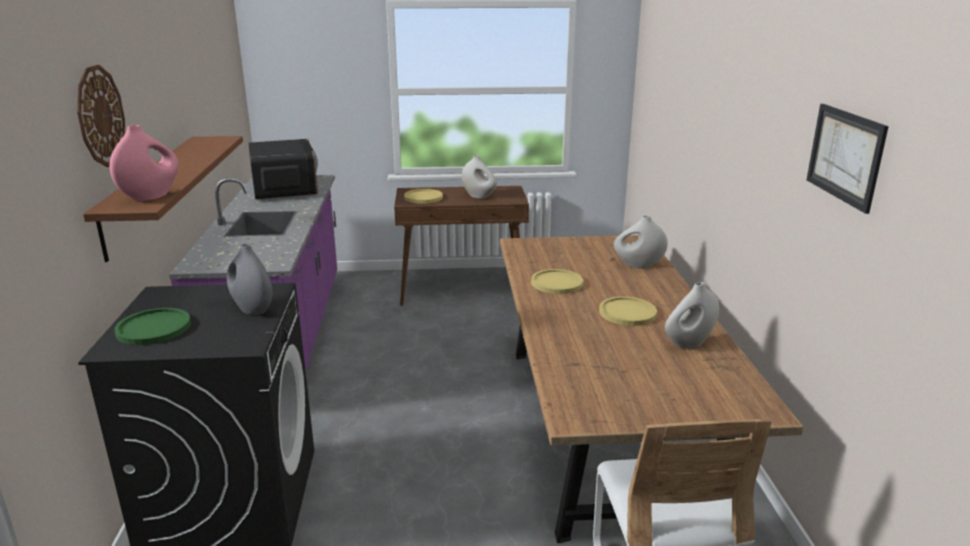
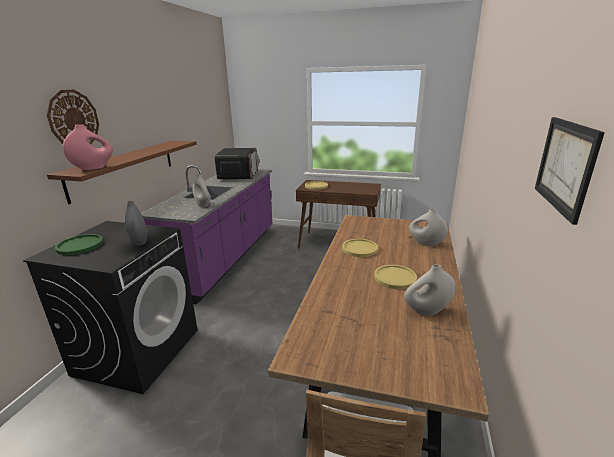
camera: 20 degrees right, 0 degrees up
(479, 196) = (349, 188): white vase -> white vase (203, 205)

